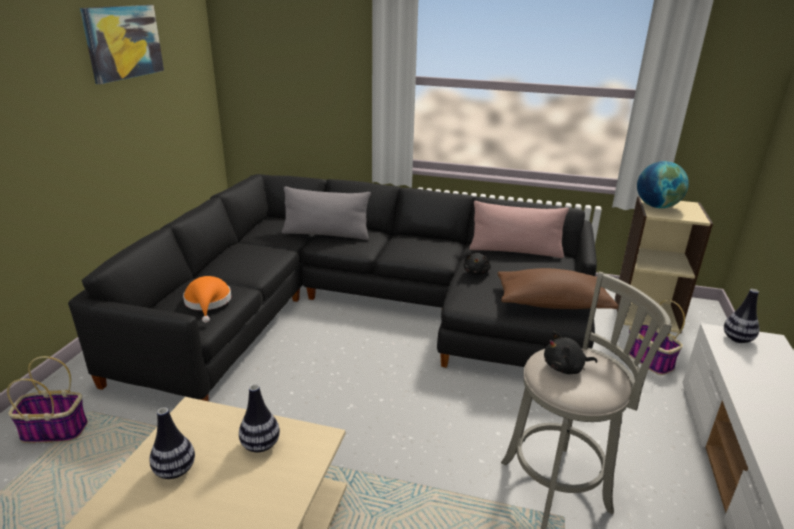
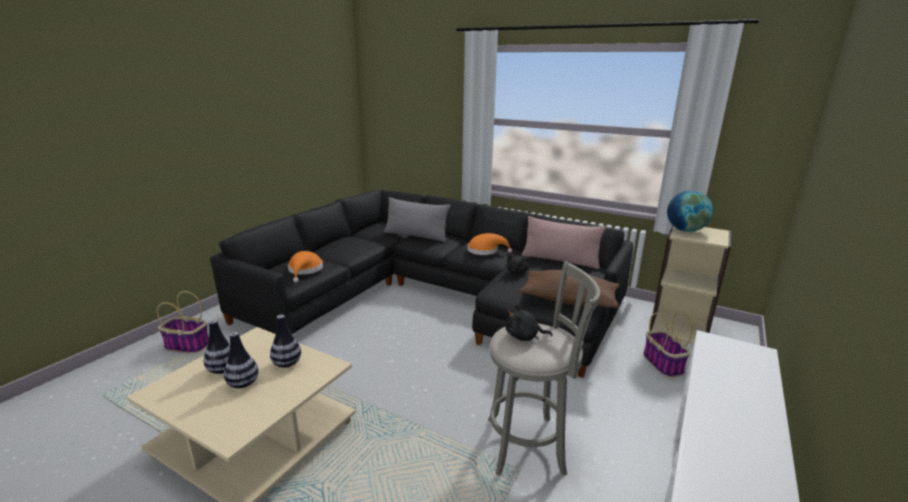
camera: 15 degrees right, 5 degrees down
(123, 42) = (284, 88): picture -> none
(424, 247) = (485, 251): none -> orange hat
(737, 339) = (725, 346): vase -> vase (243, 383)

